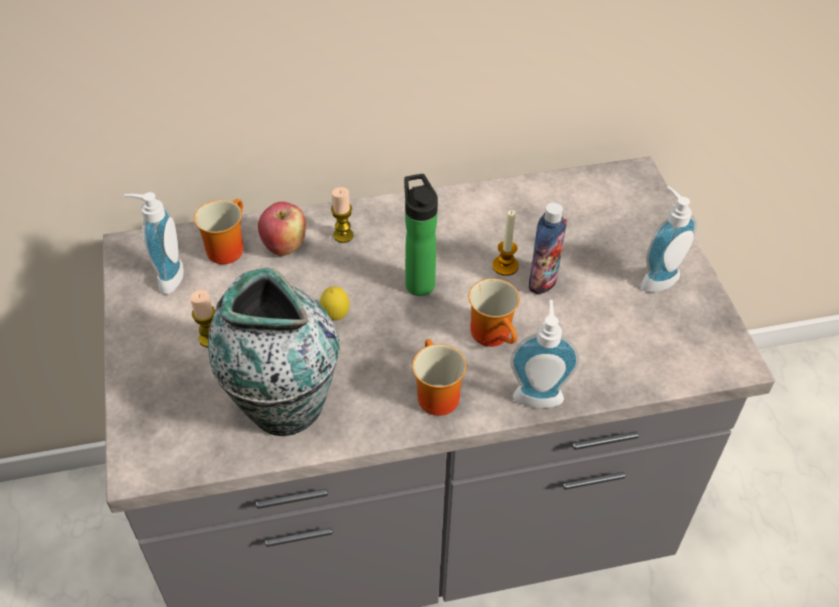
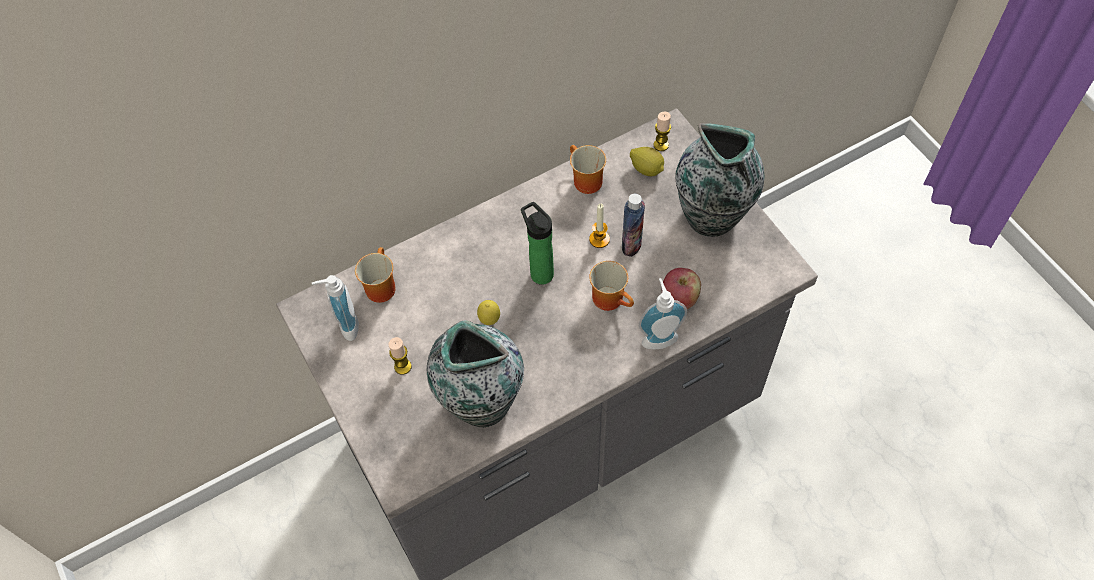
camera: 15 degrees left, 10 degrees up
(284, 246) = (425, 271): apple -> apple (679, 299)
(343, 235) = (466, 249): candle -> candle (661, 145)
(433, 395) = (585, 361): mug -> mug (584, 181)
(591, 208) = (646, 169): none -> lemon
(656, 278) = (712, 216): soap dispenser -> vase

